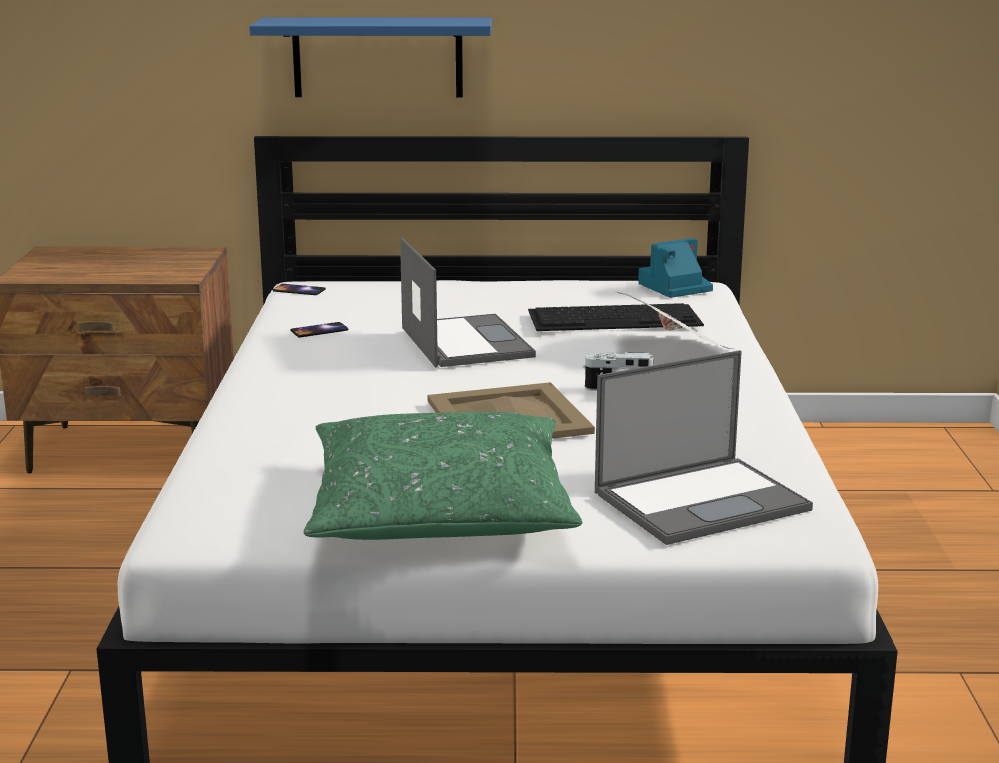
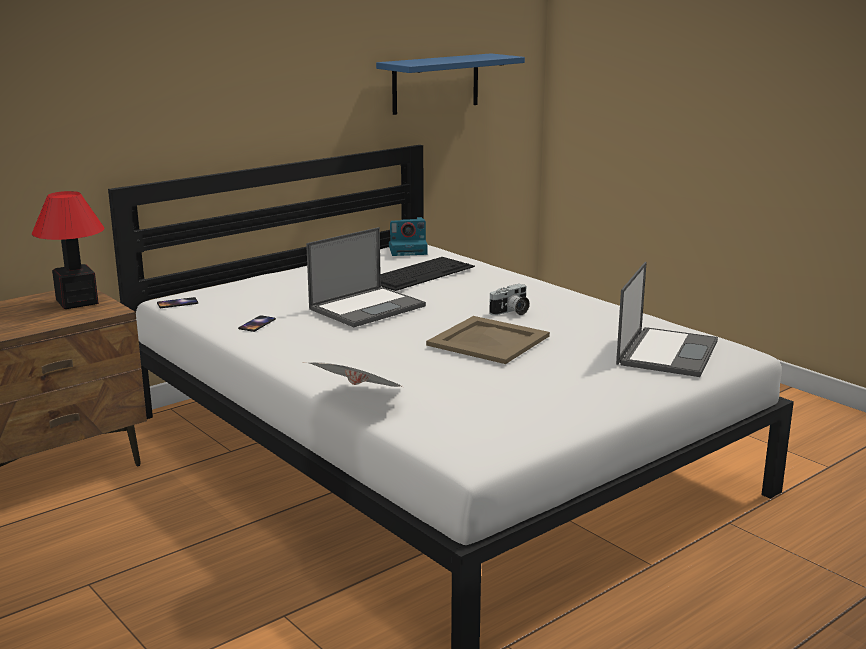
camera: 40 degrees left, 0 degrees up
(173, 262) = (76, 302): none -> table lamp
(378, 57) = (189, 116): blue shelf -> blue shelf (435, 83)
(440, 509) = (565, 397): green pillow -> none
(465, 342) = (368, 307): laptop -> laptop turned 105 degrees clockwise
(673, 351) = (486, 284): newspaper -> newspaper (359, 401)
(674, 287) = (408, 250): camera -> camera turned 120 degrees counterclockwise

